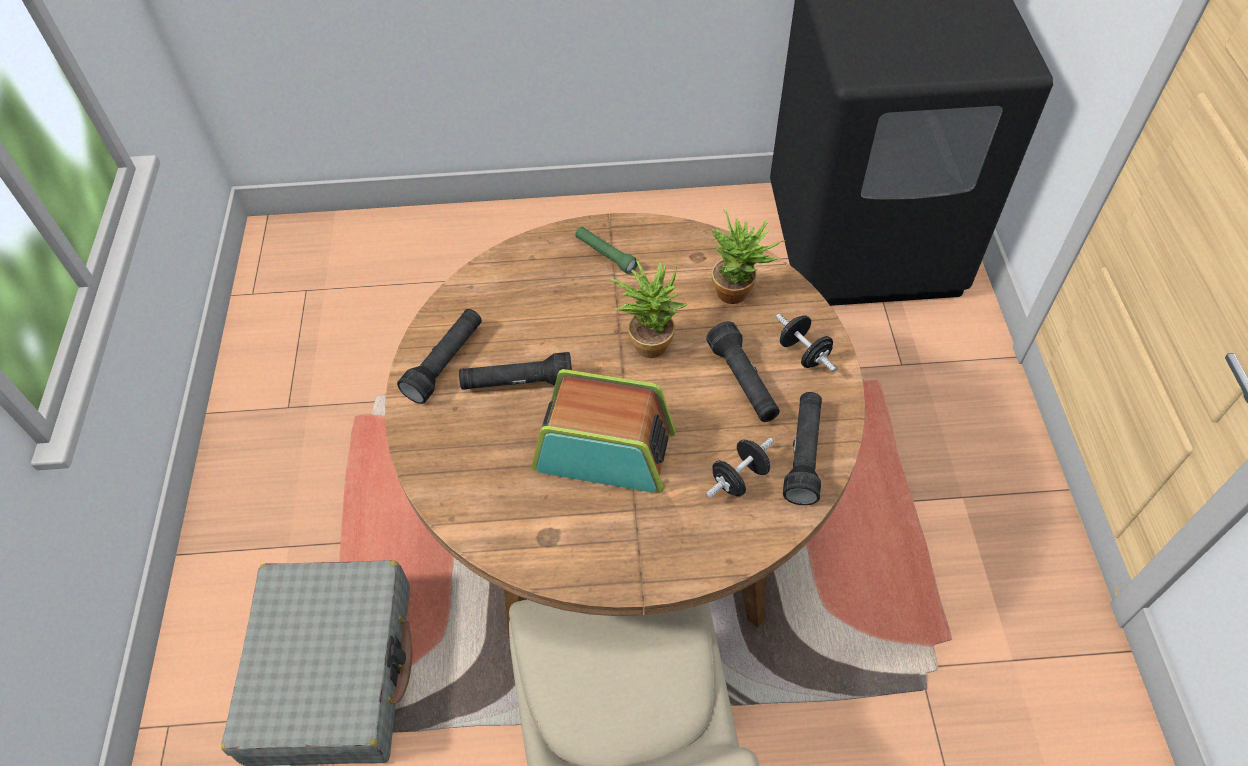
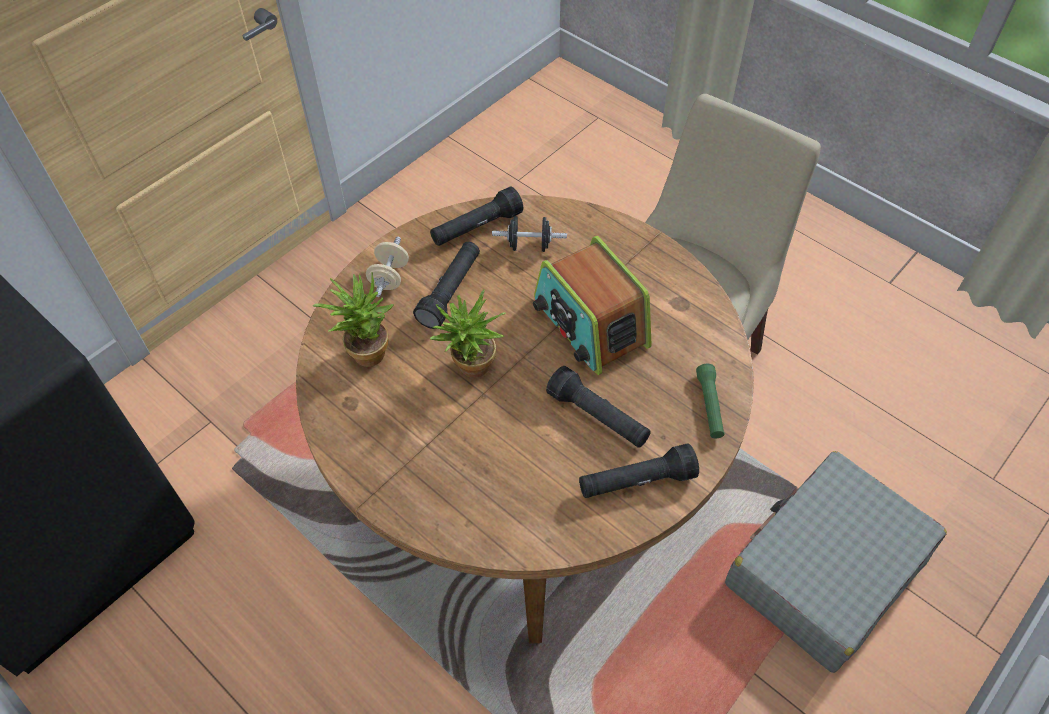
camera: 135 degrees left, 0 degrees up
(605, 255) = (410, 469): green flashlight -> green flashlight (709, 406)
(803, 353) = (389, 277): black dumbbell -> beige dumbbell

